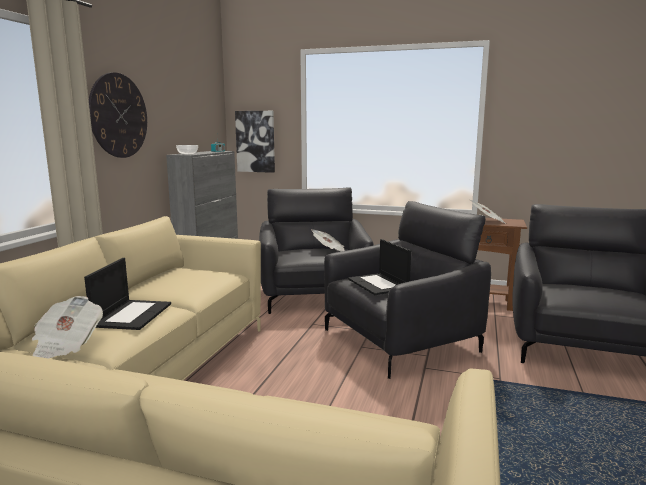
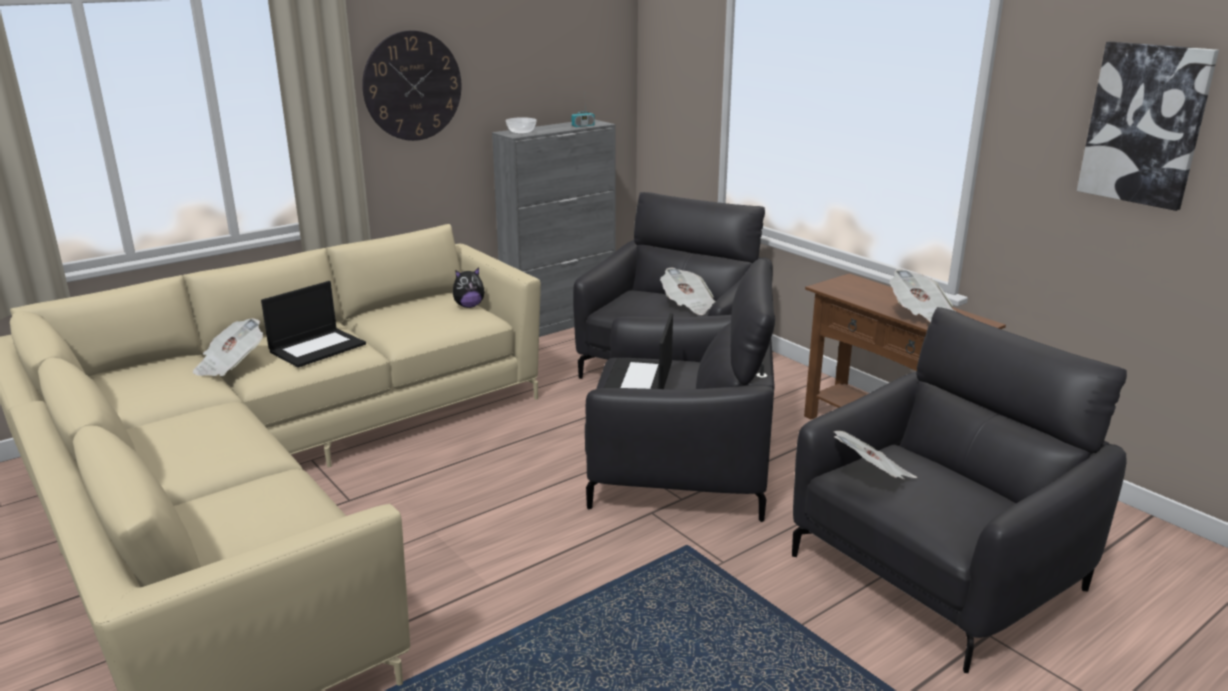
camera: 35 degrees right, 10 degrees up
(206, 270) = (469, 306): none -> plush toy
(255, 141) = (668, 106): picture -> picture (1145, 124)
(569, 294) = (872, 475): none -> newspaper

